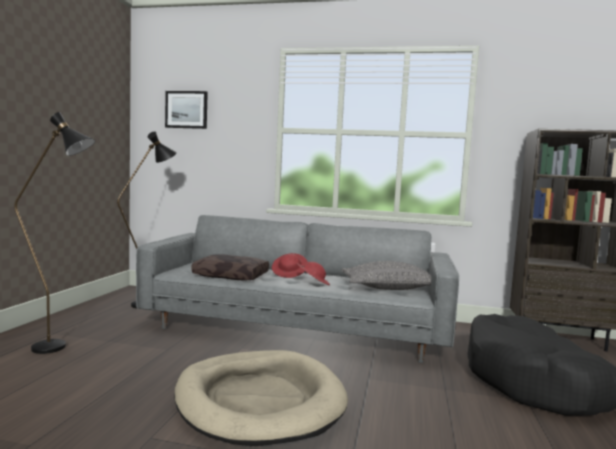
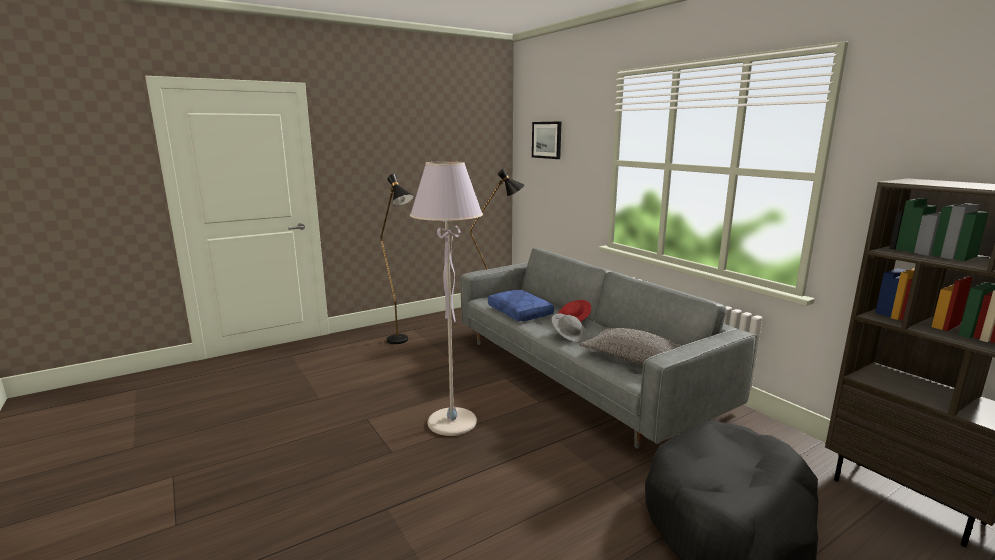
camera: 45 degrees right, 10 degrees up
(232, 276) = (521, 312): brown pillow -> blue pillow
(259, 400) = (452, 423): beige dog bed -> grey floor lamp
(312, 283) = (569, 336): red hat -> grey hat

